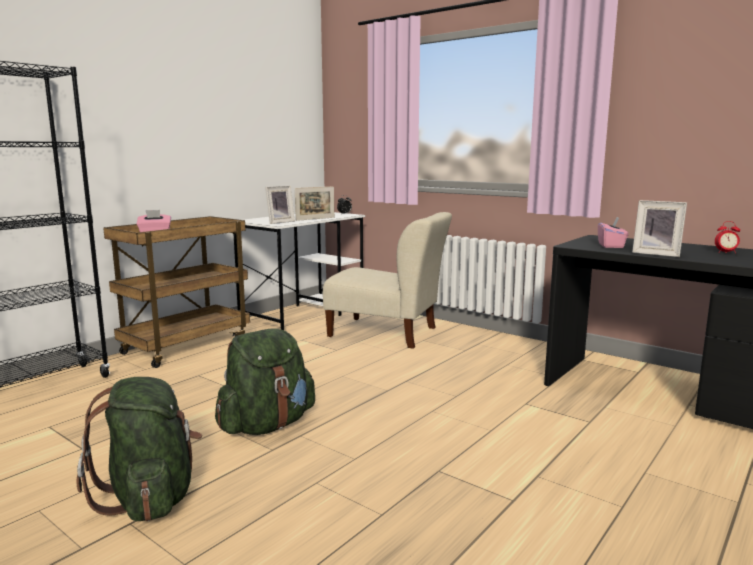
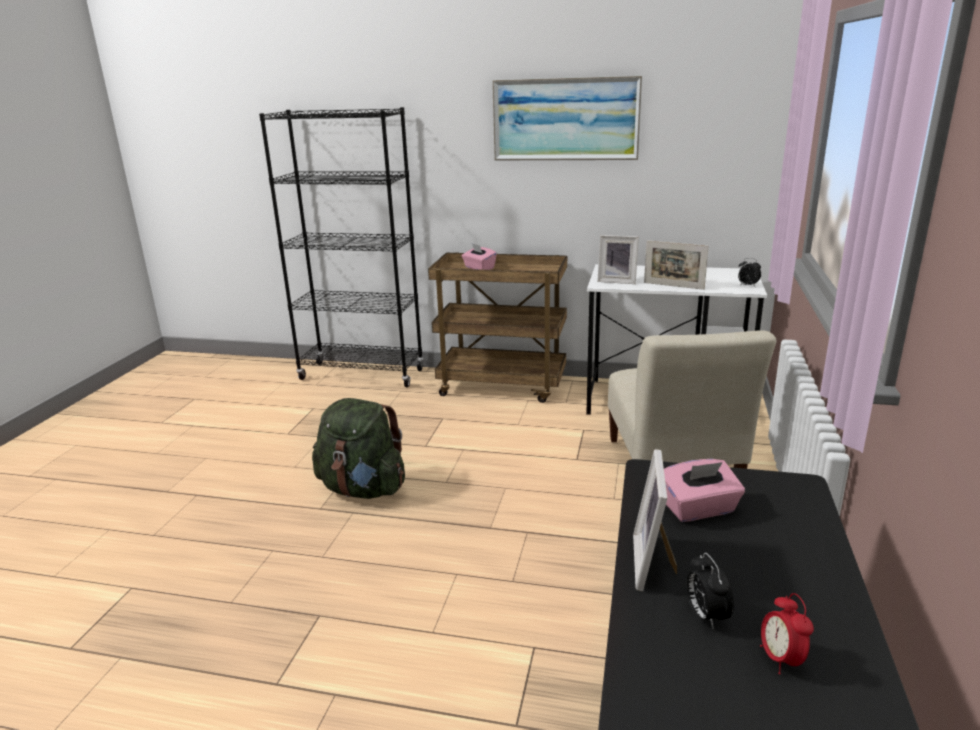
camera: 65 degrees right, 10 degrees up
(150, 497) = (229, 488): green backpack -> none
(196, 100) = (565, 119): none -> picture
(697, 254) = (705, 615): none -> alarm clock

